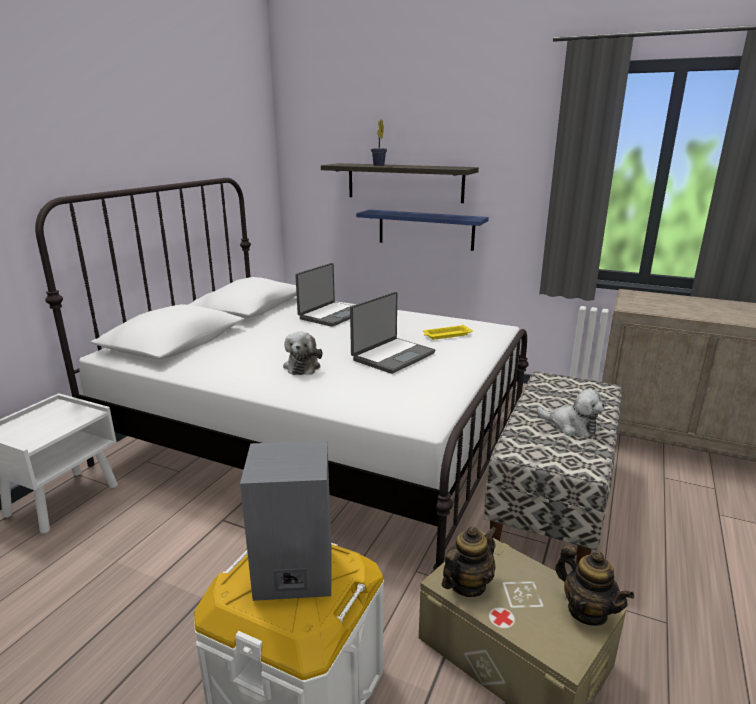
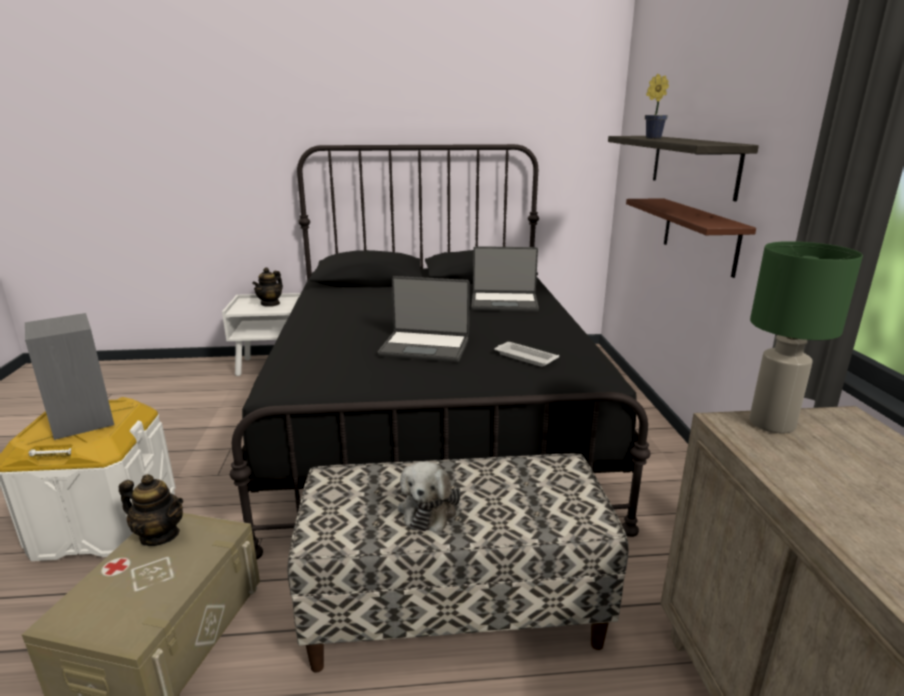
camera: 60 degrees right, 0 degrees up
(302, 366) = (360, 323): plush toy -> none
(319, 440) = (432, 421): white bed -> black bed
(425, 229) = (699, 235): blue shelf -> brown shelf
(446, 335) = (524, 357): yellow tray -> white tray
(587, 611) = (127, 625): teapot -> teapot (270, 303)
(632, 303) = (773, 424): none -> green table lamp

